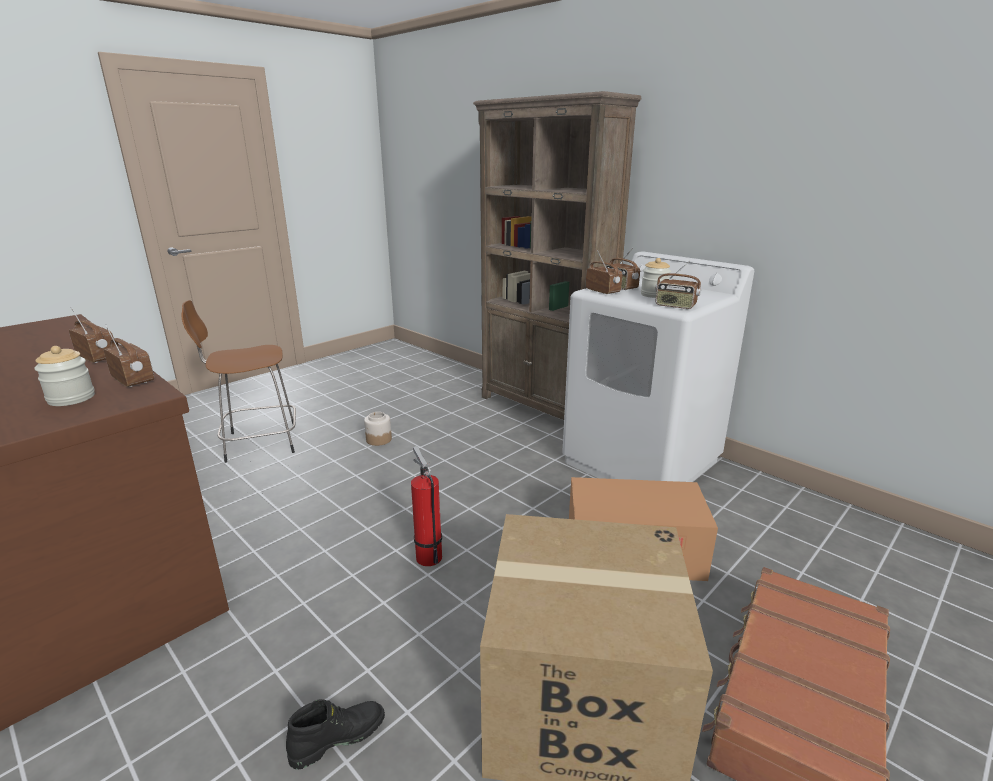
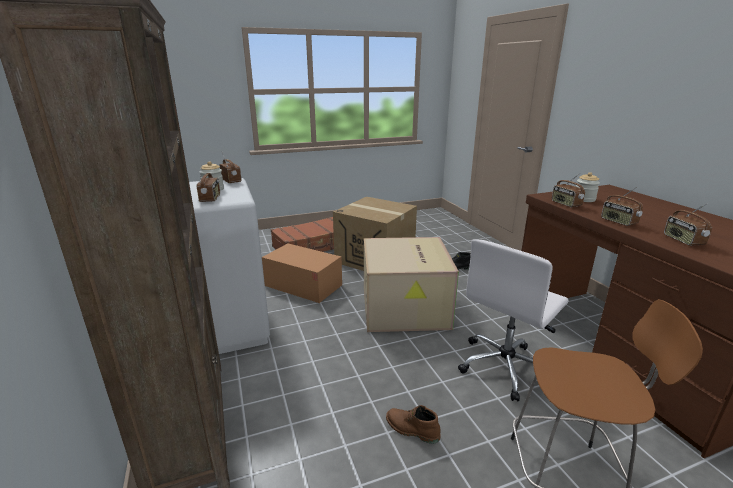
camera: 155 degrees left, 0 degrees up
(279, 505) = (505, 367): none -> white office chair
(378, 439) = (411, 430): jar -> brown boot
(427, 555) = (406, 308): fire extinguisher -> cardboard box
(603, 291) = (234, 197): radio -> radio (682, 240)

